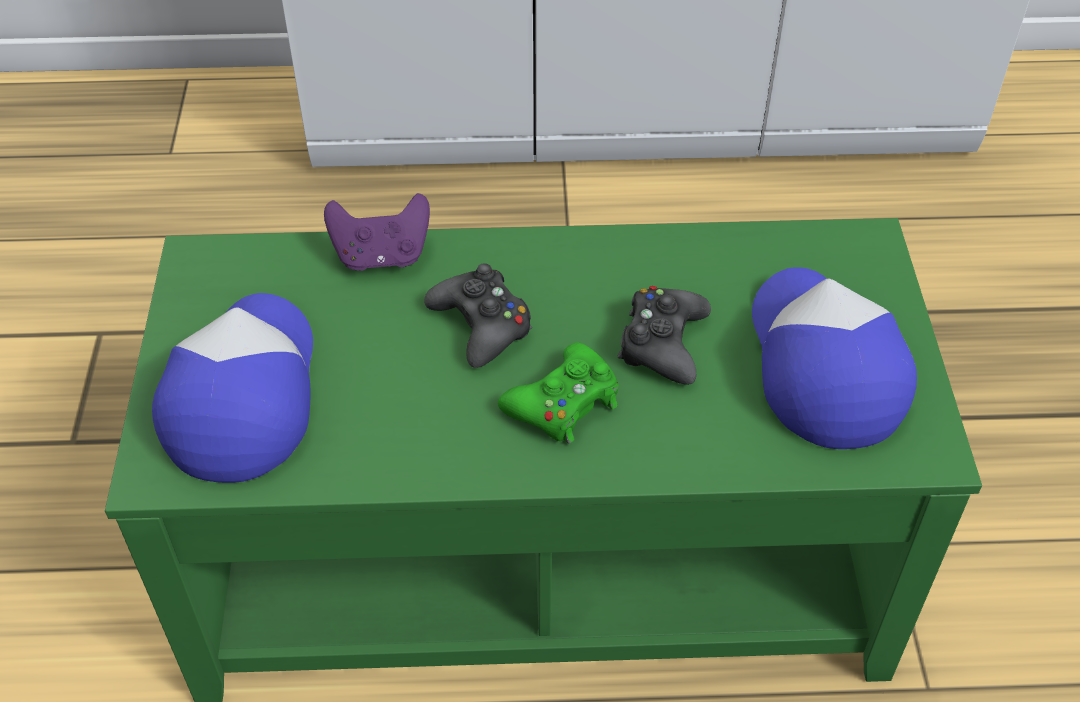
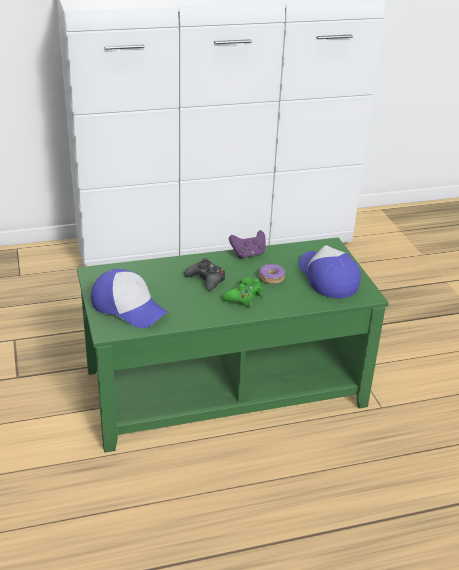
camera: 15 degrees left, 15 degrees down
(243, 395) = (129, 307): cap -> cap turned 135 degrees clockwise
(381, 256) = (161, 265): purple game controller -> purple game controller (248, 254)
(662, 343) = (271, 278): black game controller -> donut

